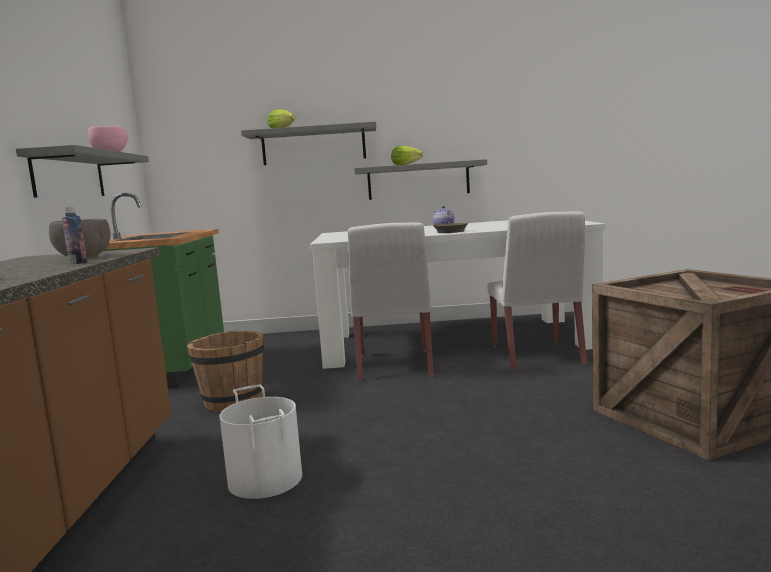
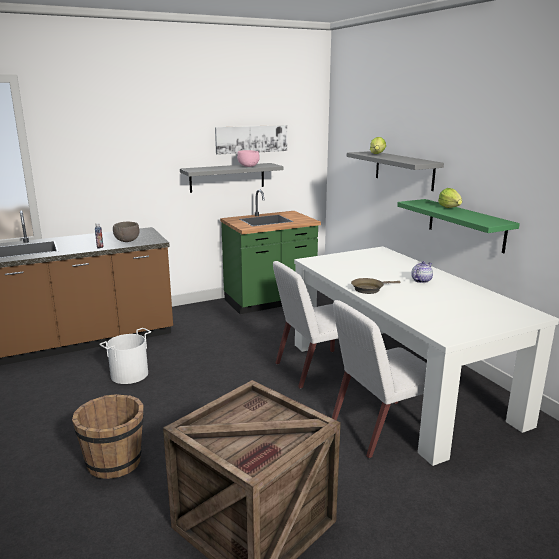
camera: 65 degrees right, 10 degrees up
(82, 116) = (251, 139): none -> picture
(233, 401) = (224, 336): brown bucket -> brown bucket (114, 462)
(418, 180) = (466, 225): grey shelf -> green shelf

